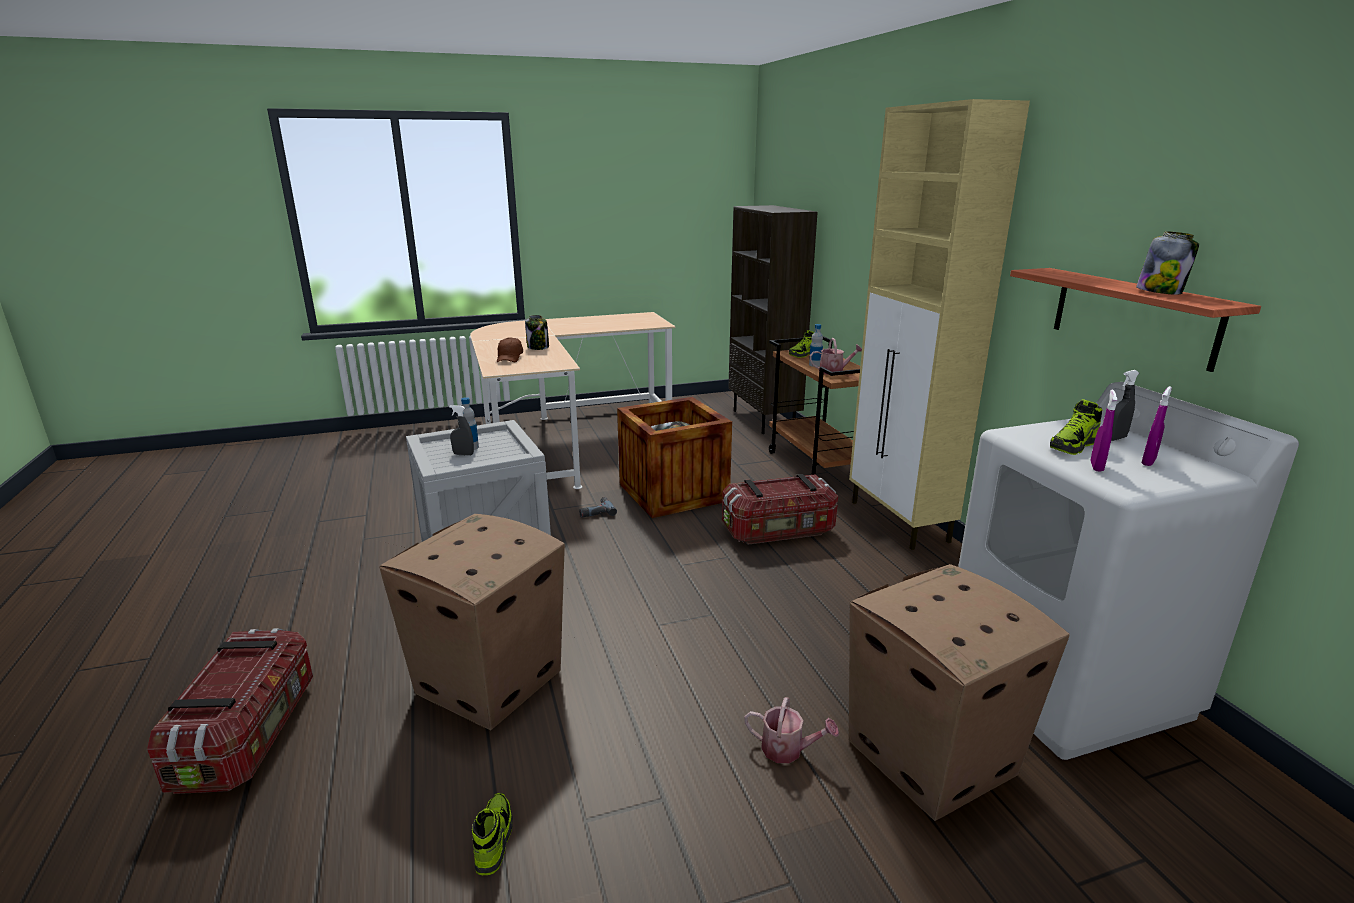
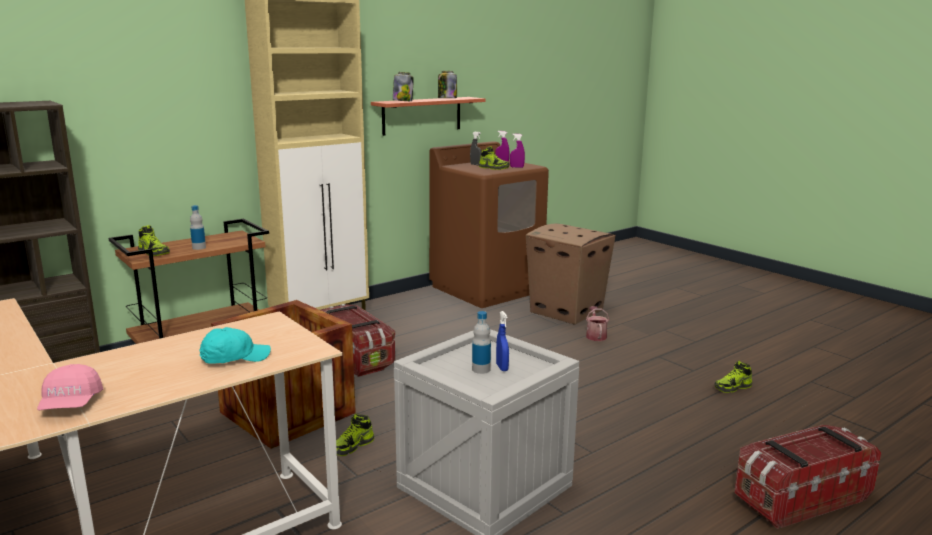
camera: 110 degrees left, 5 degrees down
(463, 454) = (502, 367): grey spray bottle -> blue spray bottle
(487, 683) = (645, 423): cardboard box -> none
(496, 338) = (71, 404): none -> pink cap
(510, 358) = (234, 358): brown cap -> turquoise cap
(538, 347) = (156, 354): jar -> jar (402, 101)
(595, 511) = (352, 446): power drill -> shoe
(834, 371) = (224, 241): watering can -> none
(1066, 684) = (487, 289): white washing machine -> brown washing machine

